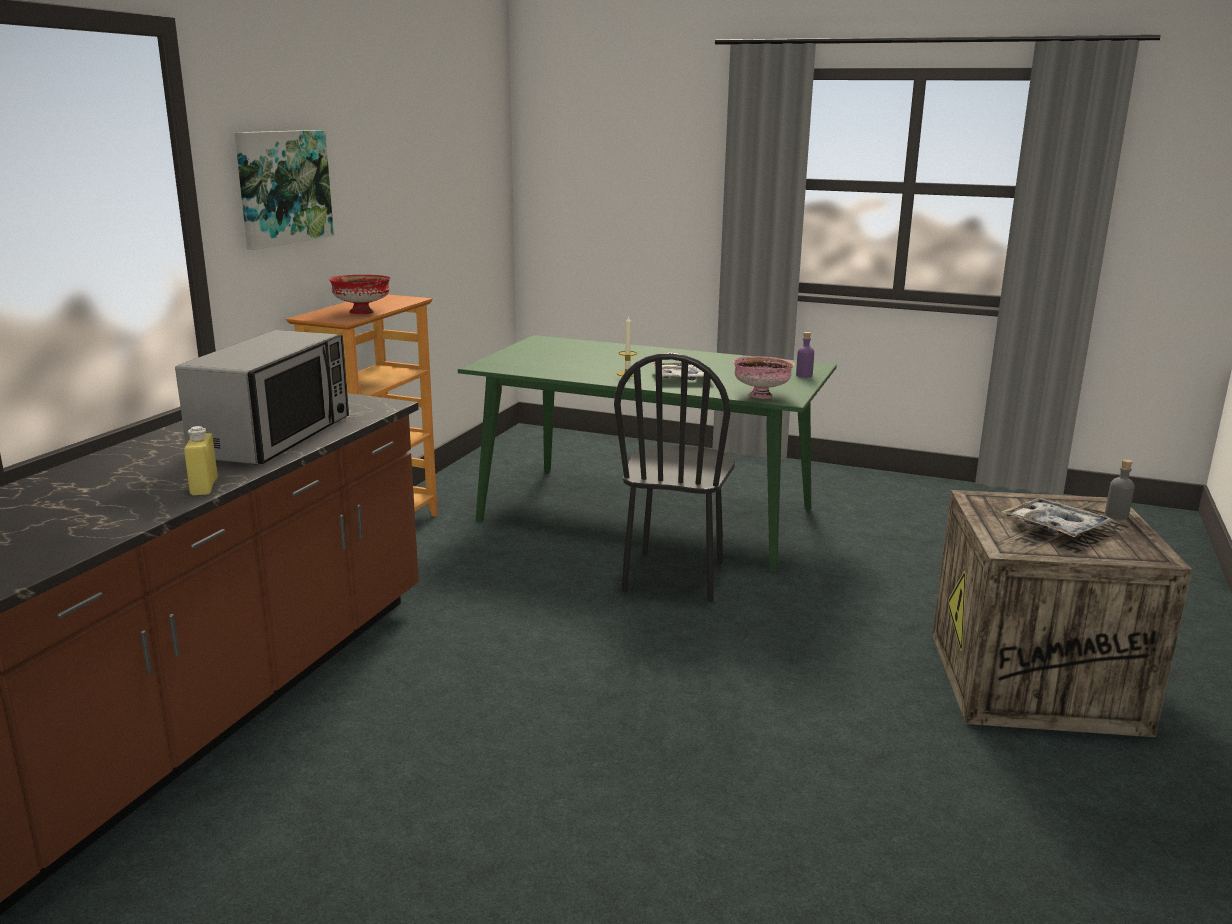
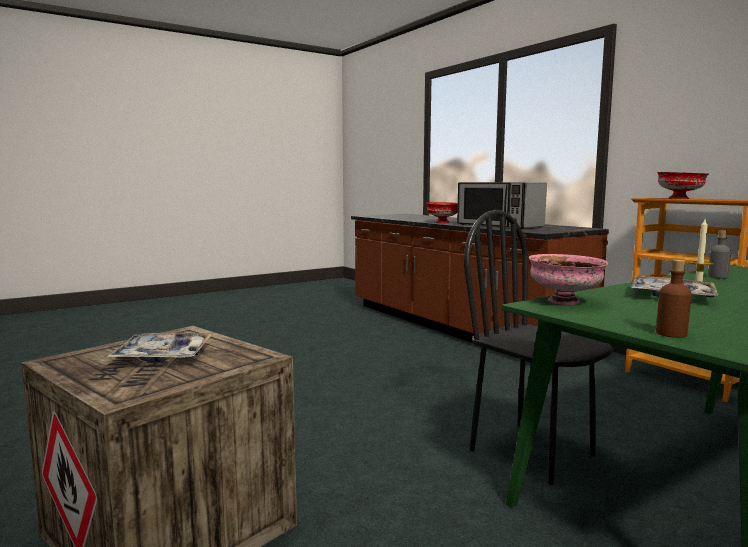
camera: 125 degrees right, 10 degrees down
(204, 487) = (442, 222): yellow bottle -> red bowl
(283, 187) = (683, 110): picture -> none
(804, 375) = (671, 334): purple bottle -> brown bottle
(1116, 515) = (105, 386): grey bottle -> grey bottle (718, 277)

